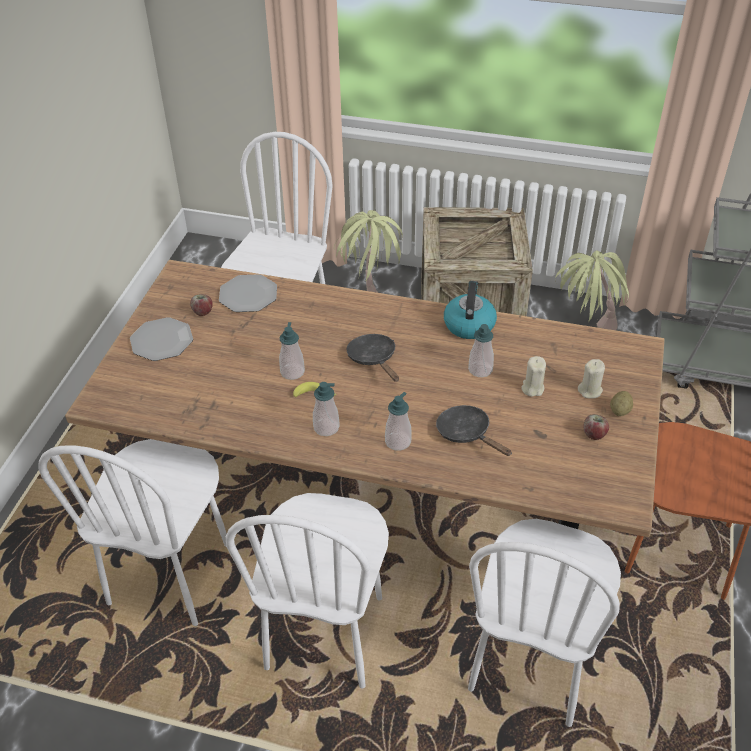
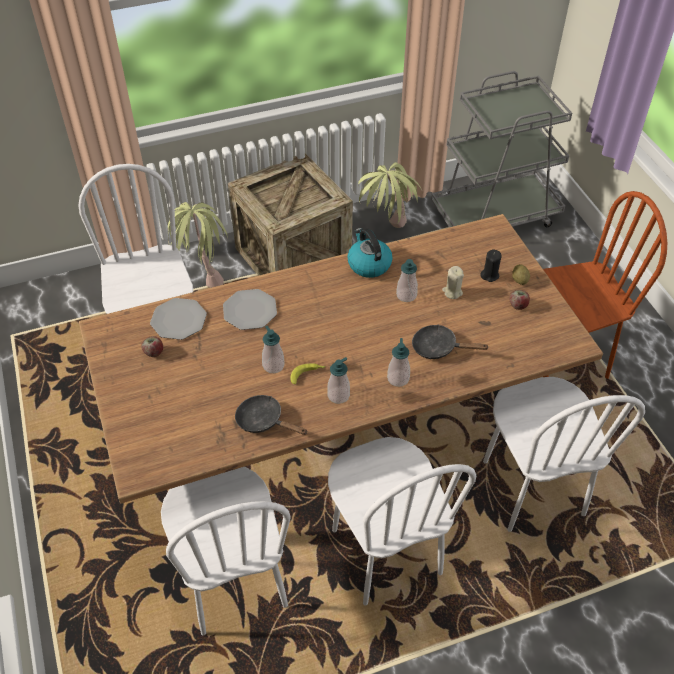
camera: 35 degrees left, 5 degrees up
(161, 340) = (142, 393): plate -> plate (249, 310)
(374, 359) = (325, 324): black frying pan -> black frying pan (263, 421)
(590, 390) = (489, 275): beige candle -> black candle

